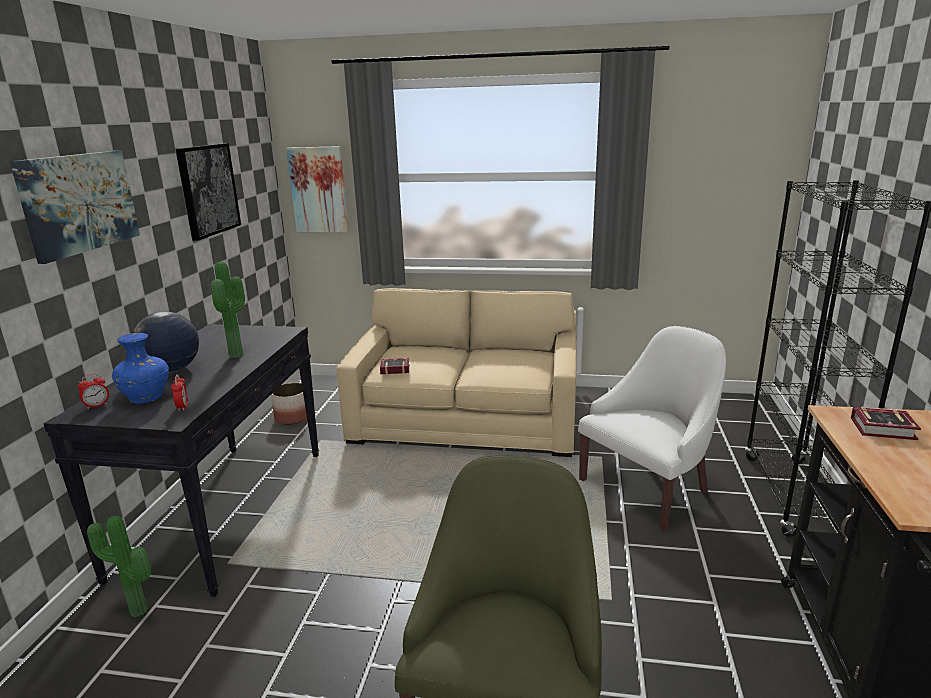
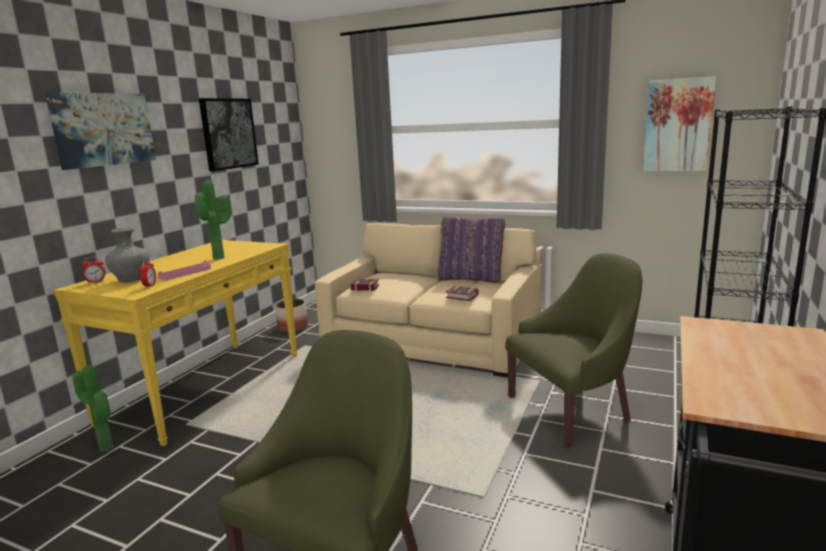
camera: 15 degrees right, 5 degrees down
(147, 398) = (132, 280): blue vase -> grey vase
(171, 370) = (165, 265): globe -> none
(212, 382) = (185, 273): none -> pink tray
(225, 509) = (206, 387): black console table -> yellow console table
(318, 190) = (332, 141): picture -> picture (678, 125)
(507, 349) = (471, 278): none -> purple pillow
(648, 487) = (572, 410): white armchair -> green armchair
(886, 429) = (747, 339): book -> book (463, 297)

